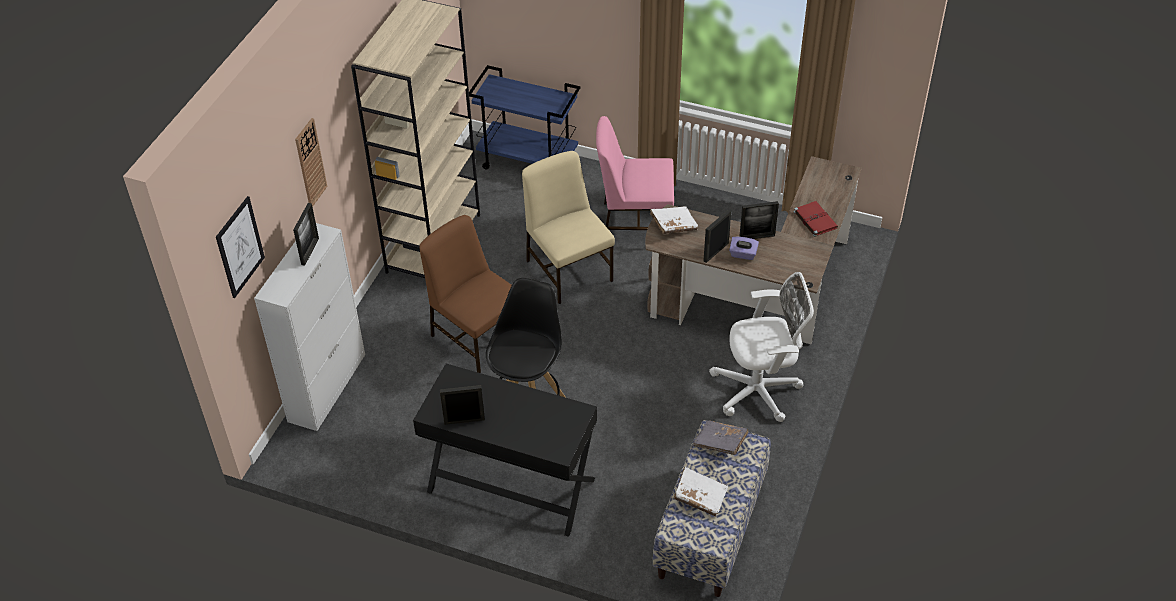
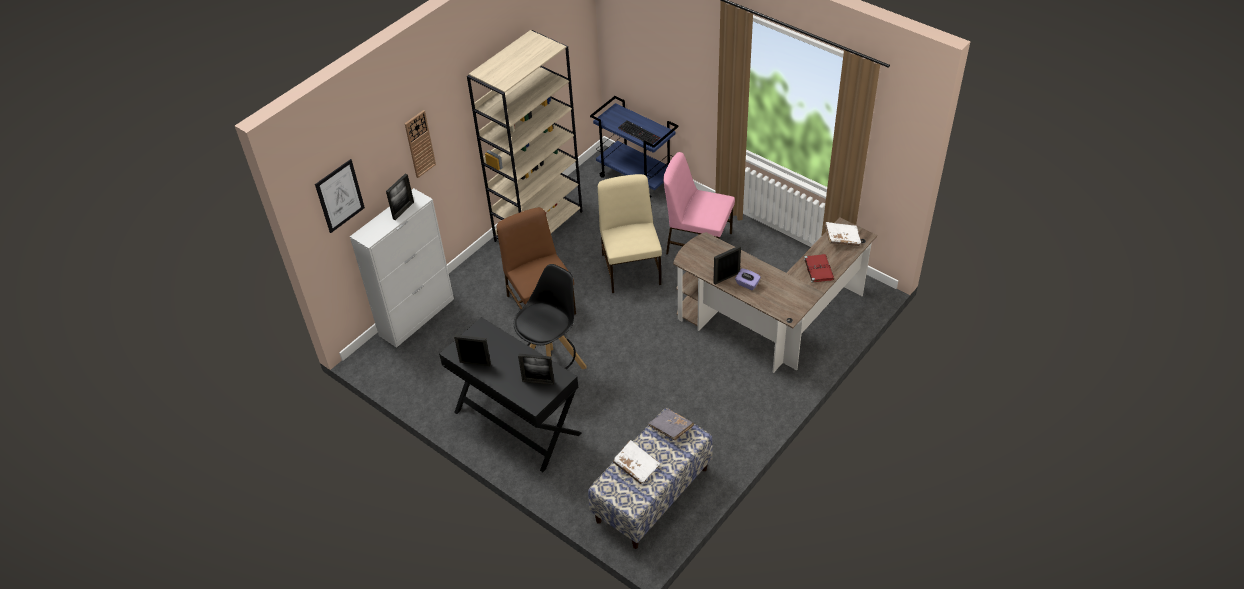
camera: 20 degrees right, 0 degrees up
(535, 104) = (639, 133): none -> keyboard
(673, 225) = (703, 249): white book -> white book (842, 238)
(757, 237) = (764, 273): picture frame -> picture frame (538, 382)
(760, 390) = (739, 397): white office chair -> none

